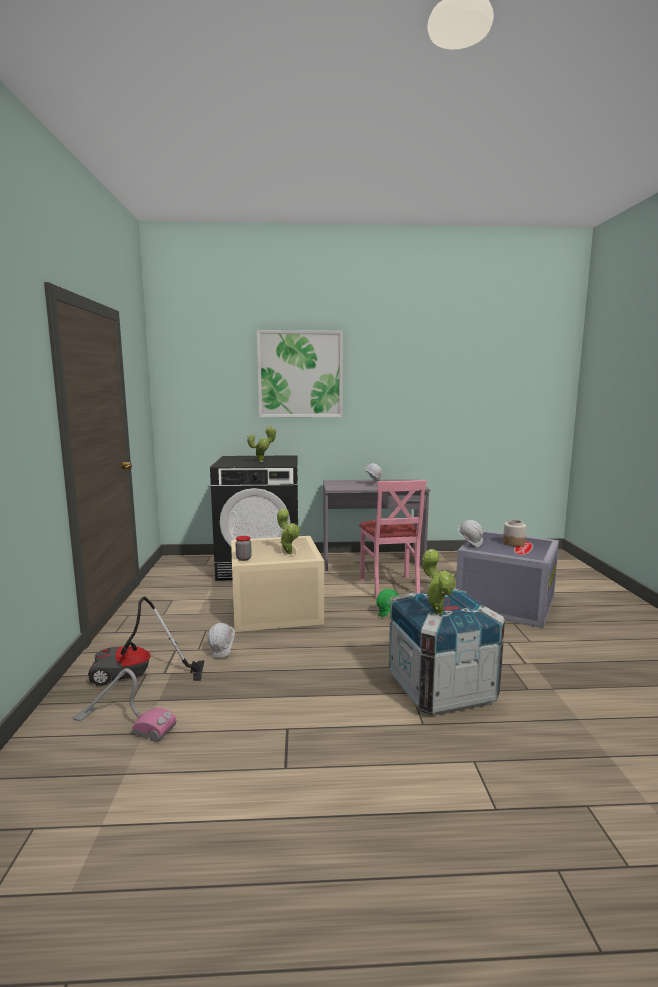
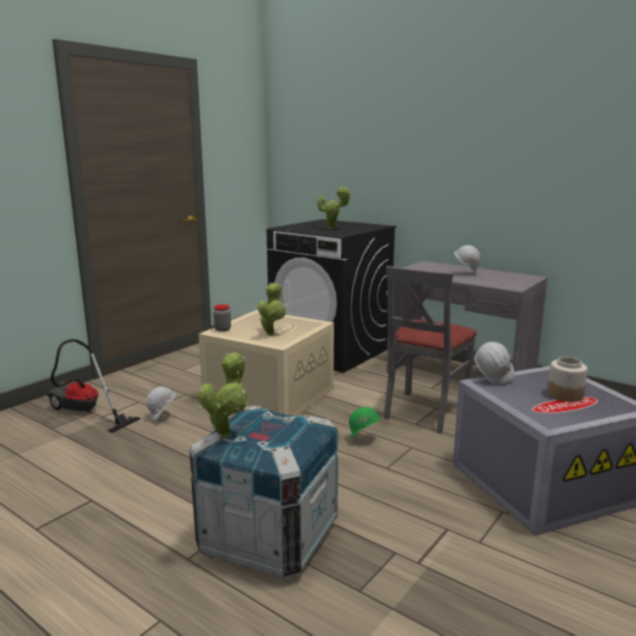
camera: 40 degrees right, 5 degrees up
(124, 724) = (20, 442): vacuum cleaner -> none
(300, 374) = (406, 122): picture -> none
(390, 587) = (425, 411): pink chair -> grey chair

